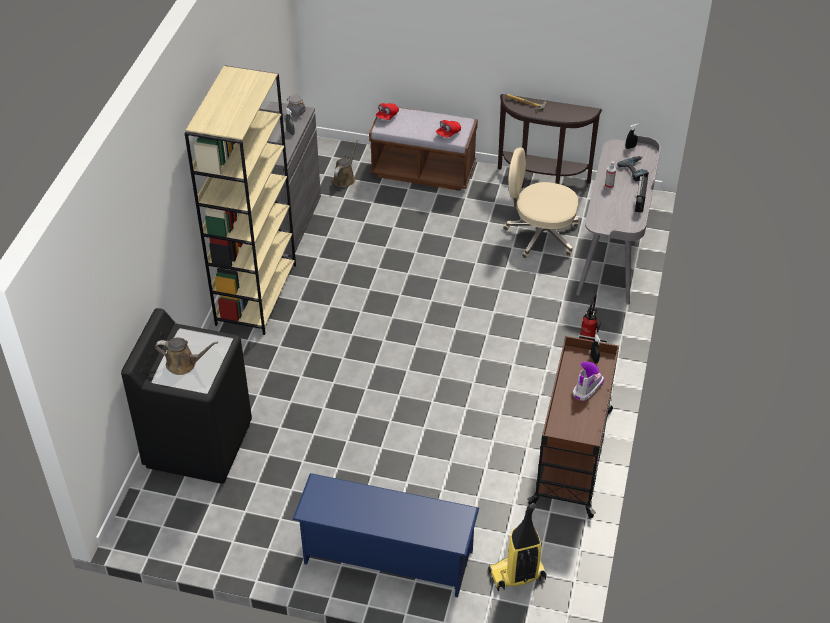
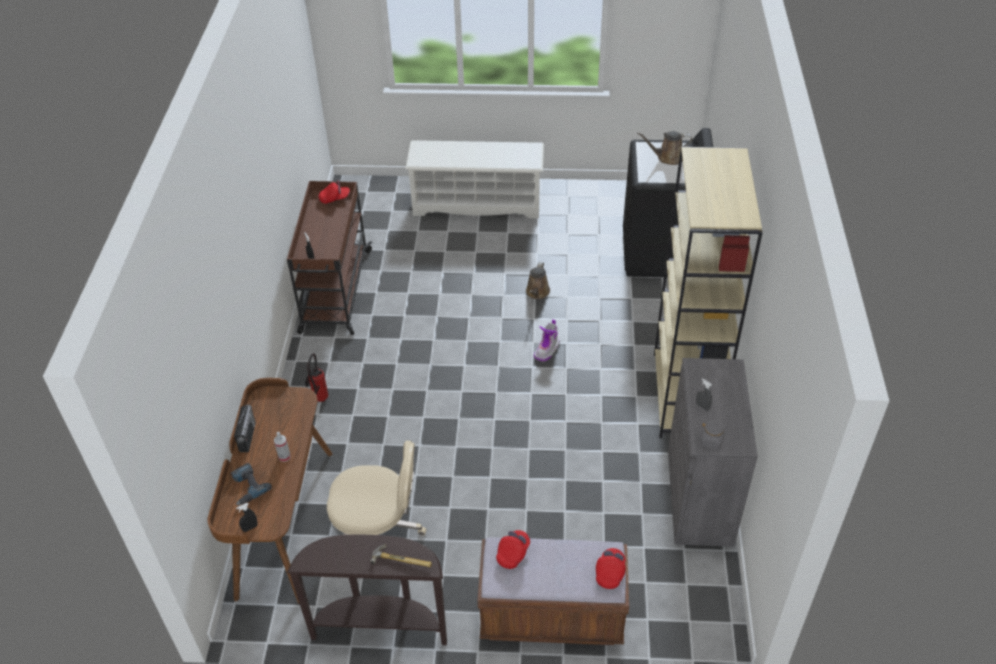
camera: 170 degrees right, 0 degrees up
(345, 178) = (655, 582): brown watering can -> brown watering can (537, 293)
(387, 557) = (477, 203): blue shoe rack -> white shoe rack
(517, 575) = (377, 206): vacuum cleaner -> none
(568, 435) = (335, 198): none -> red cap
(587, 388) = (318, 234): boot -> boot (547, 350)
(614, 251) = (283, 522): grey desk -> brown desk

